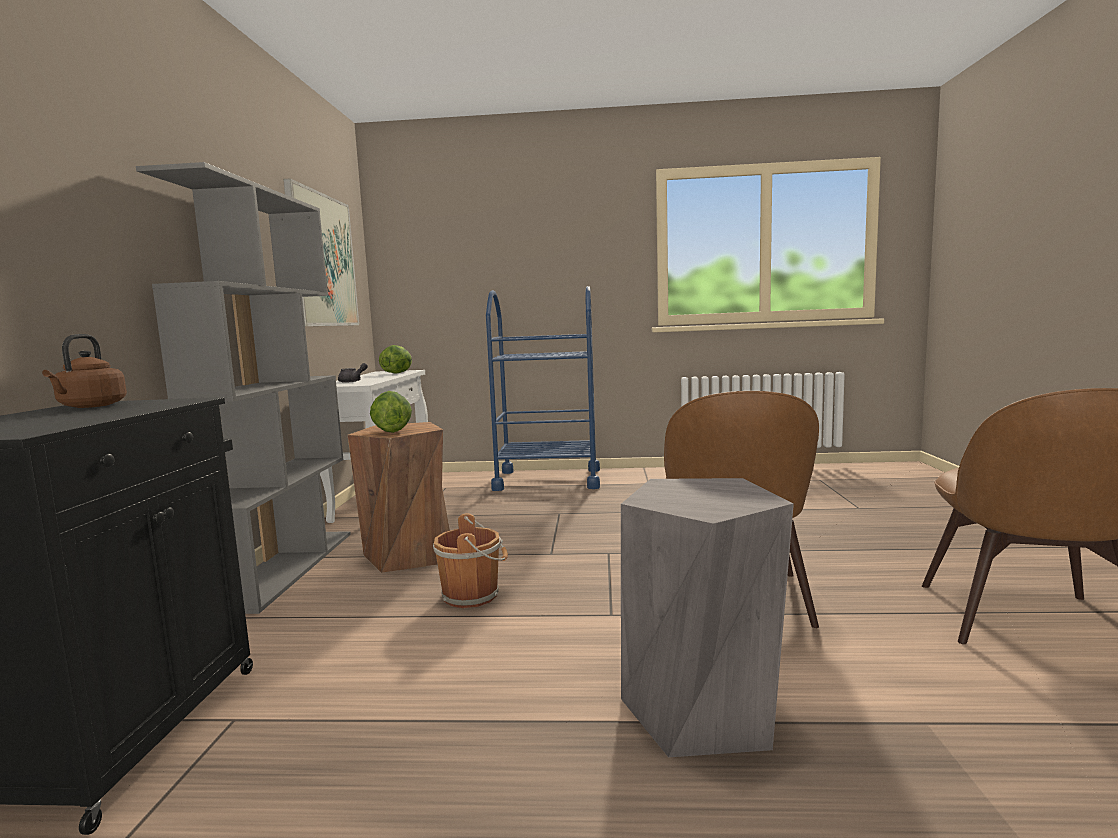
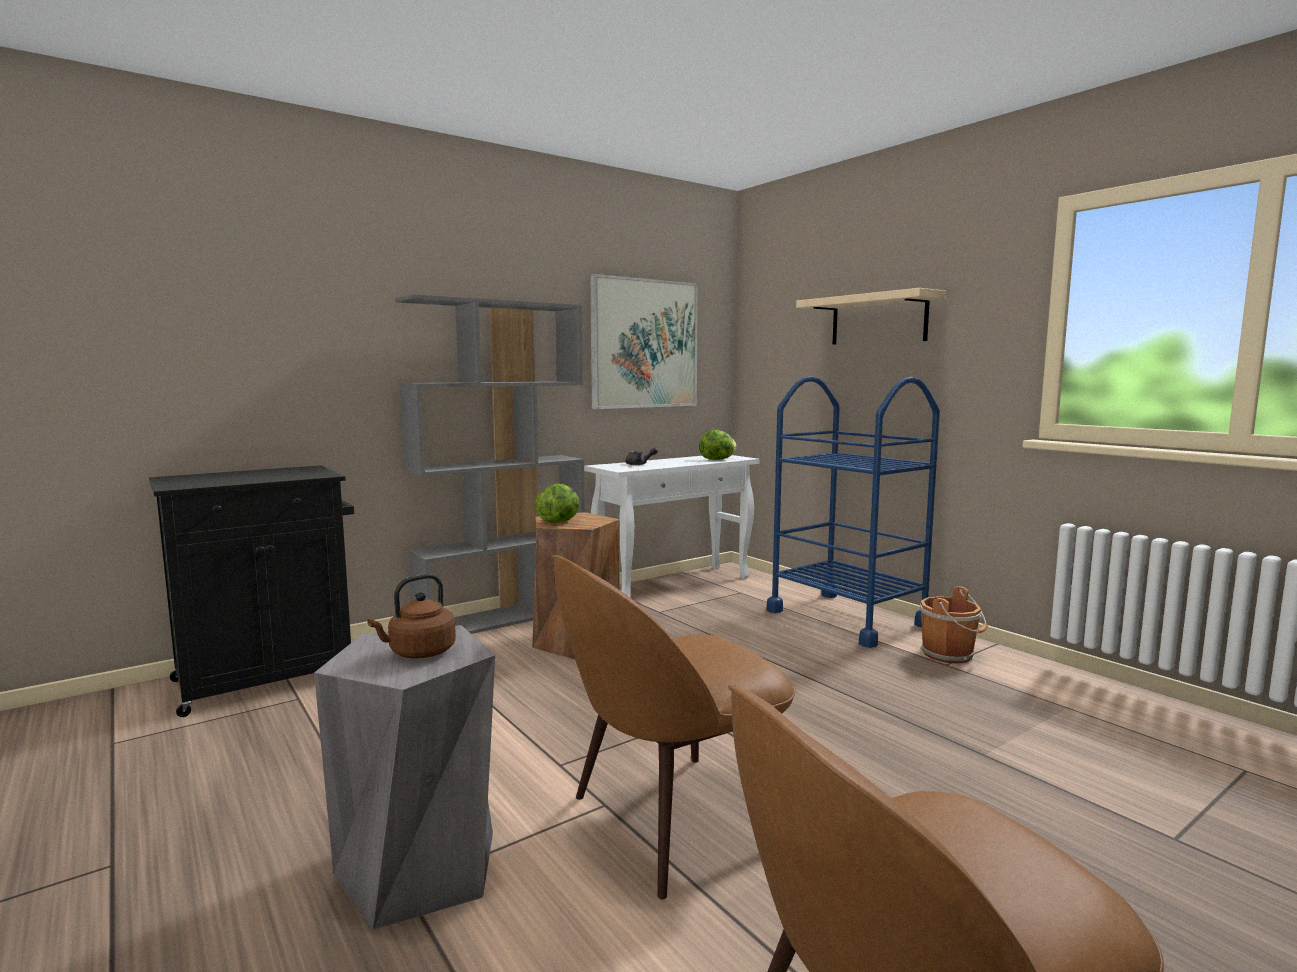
camera: 50 degrees right, 0 degrees up
(90, 406) = (291, 470): brown kettle -> brown kettle (419, 653)
(473, 595) = (532, 694): brown bucket -> brown bucket (949, 655)
(526, 247) = (878, 320): none -> beige shelf

